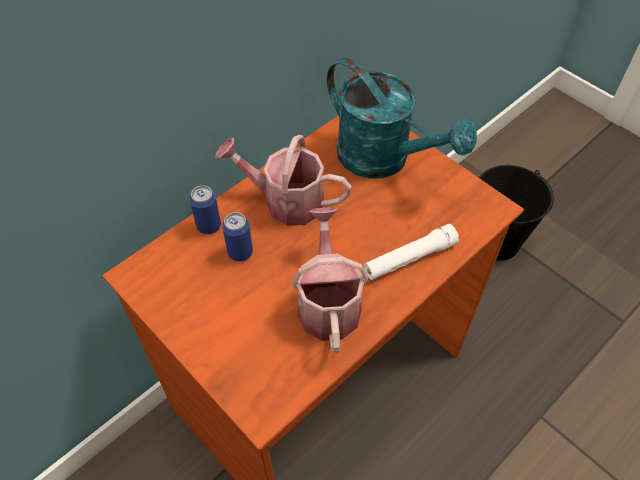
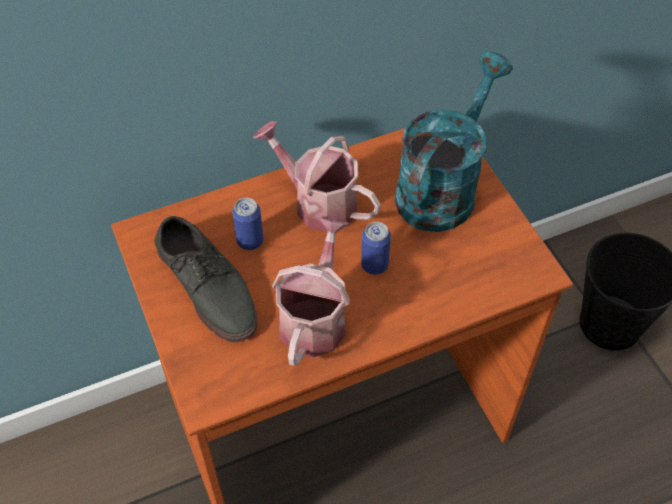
camera: 20 degrees right, 0 degrees up
(209, 226) = (230, 205): can -> can (374, 265)
(219, 304) = (208, 286): none -> grey shoe
(384, 159) = (442, 186): turquoise watering can -> turquoise watering can turned 120 degrees counterclockwise
(409, 258) = (419, 299): white flashlight -> none

